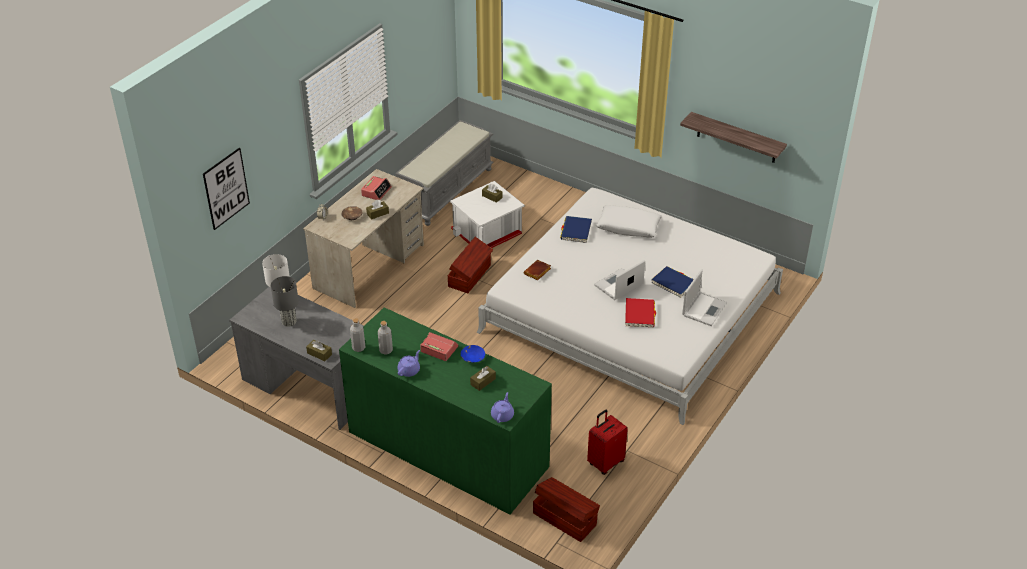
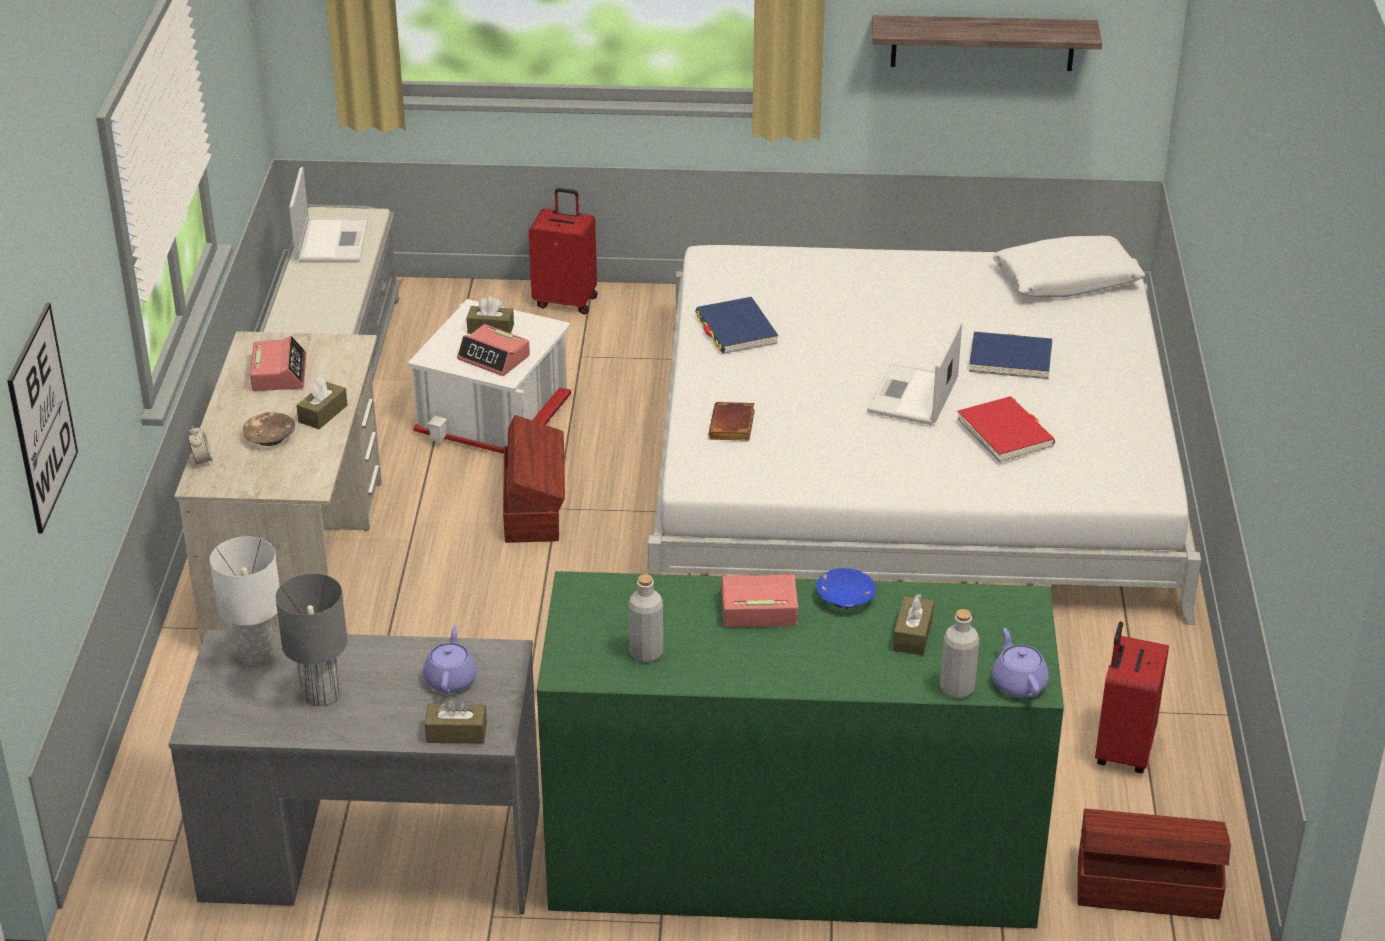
camera: 30 degrees left, 5 degrees down
(358, 348) = (580, 670): grey bottle -> grey bottle (957, 689)
(409, 370) = (737, 673): purple teapot -> purple teapot (451, 679)
(483, 210) = (494, 358): none -> alarm clock
(555, 192) = (566, 301): none -> red suitcase
(628, 227) = (829, 292): white pillow -> white pillow (1066, 280)
(704, 308) = (1110, 382): laptop -> laptop (331, 241)

